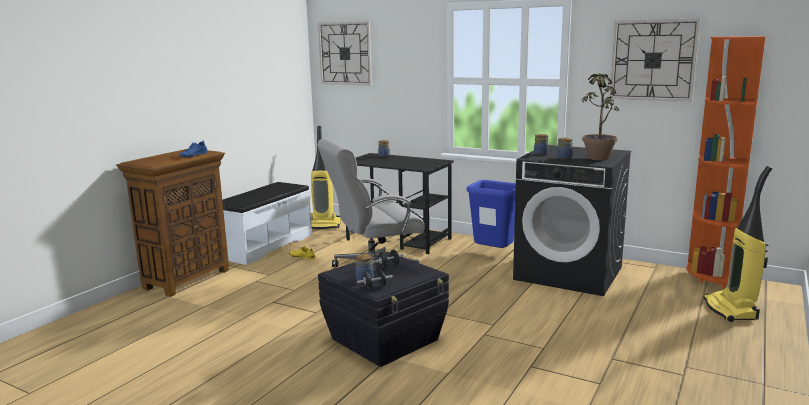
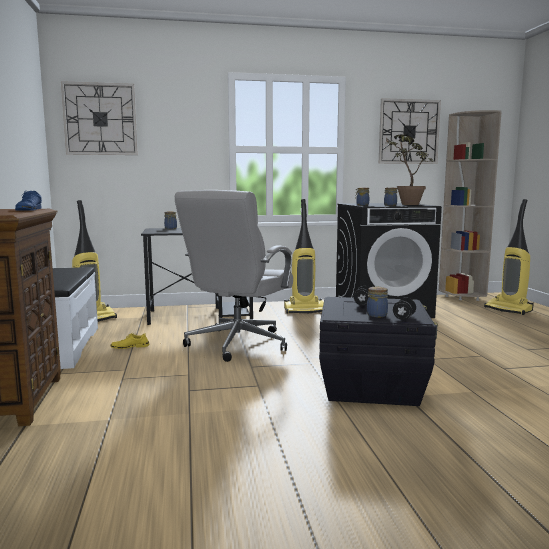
camera: 40 degrees left, 5 degrees down
(493, 254) = (305, 310): blue trash can -> vacuum cleaner
(710, 280) = (462, 298): orange bookcase -> beige bookcase

